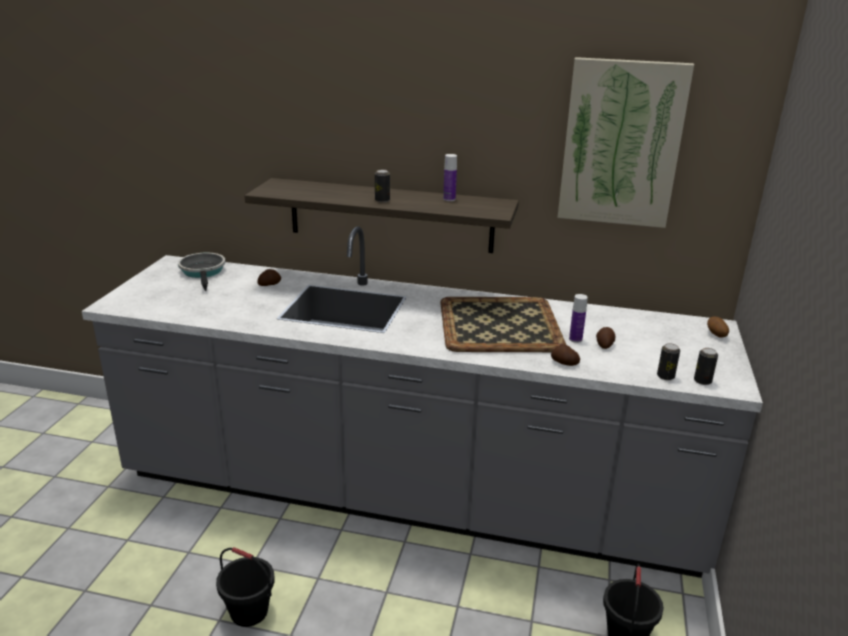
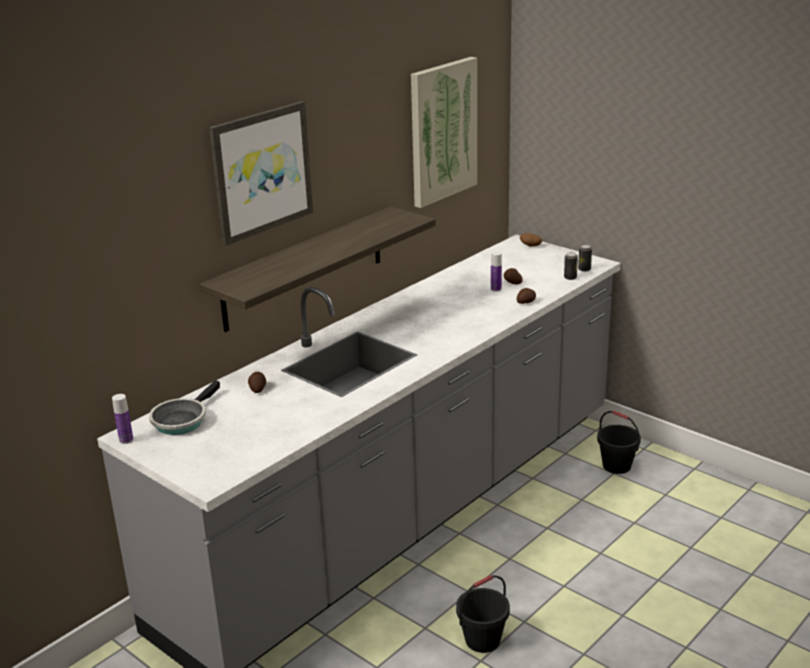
camera: 60 degrees left, 0 degrees up
(203, 272) = (181, 420): frying pan -> frying pan turned 75 degrees counterclockwise
(347, 100) = (261, 171): none -> picture
(382, 200) = (335, 250): can -> none
(449, 199) = (362, 227): bottle -> bottle (126, 440)
(500, 324) = (447, 308): tray -> none

